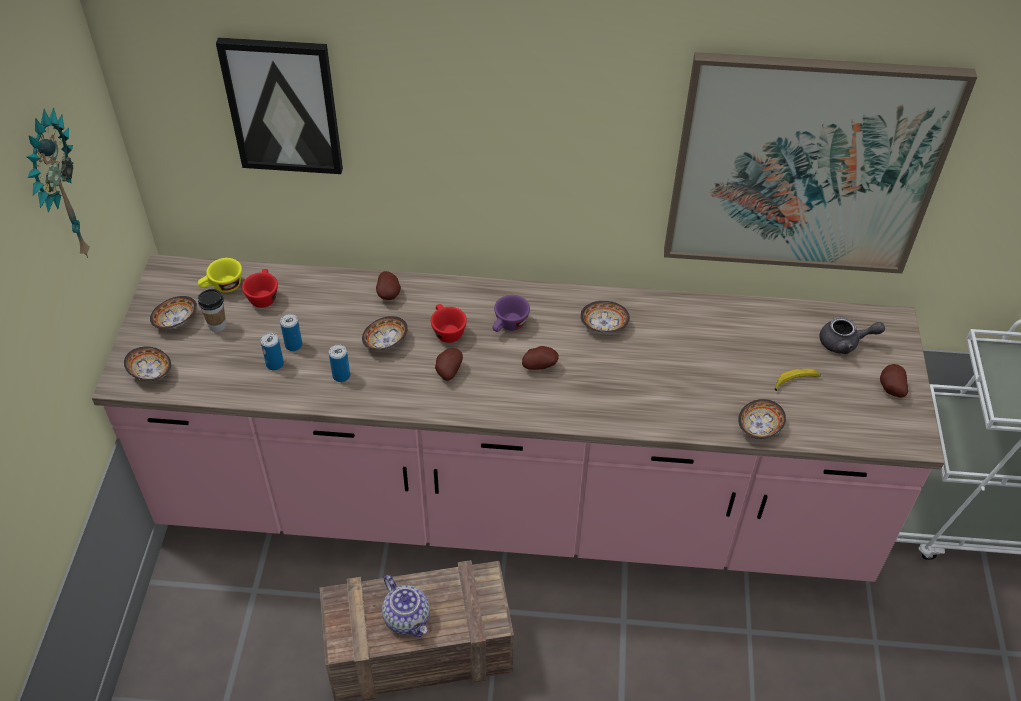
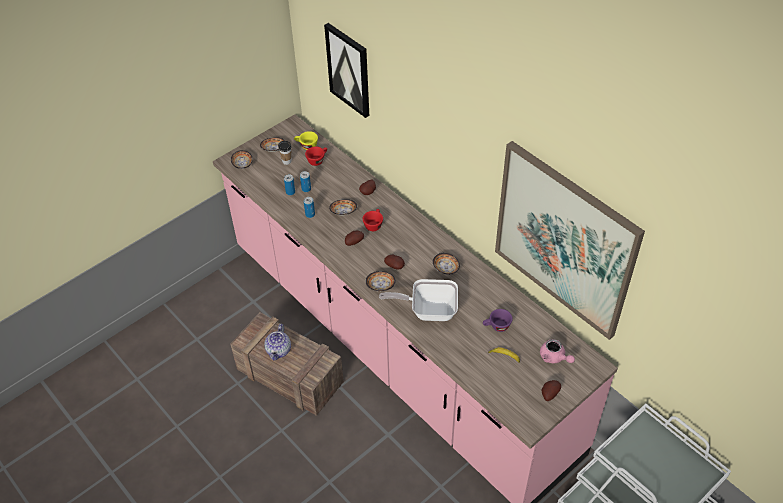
camera: 45 degrees right, 0 degrees up
(55, 191) = (222, 58): wall clock -> none
(509, 326) = (403, 240): purple cup -> purple cup (496, 327)
(646, 391) = (428, 310): none -> frying pan
(759, 427) = (460, 363): bowl -> bowl (380, 286)
(845, 343) = (554, 357): grey teapot -> pink teapot

